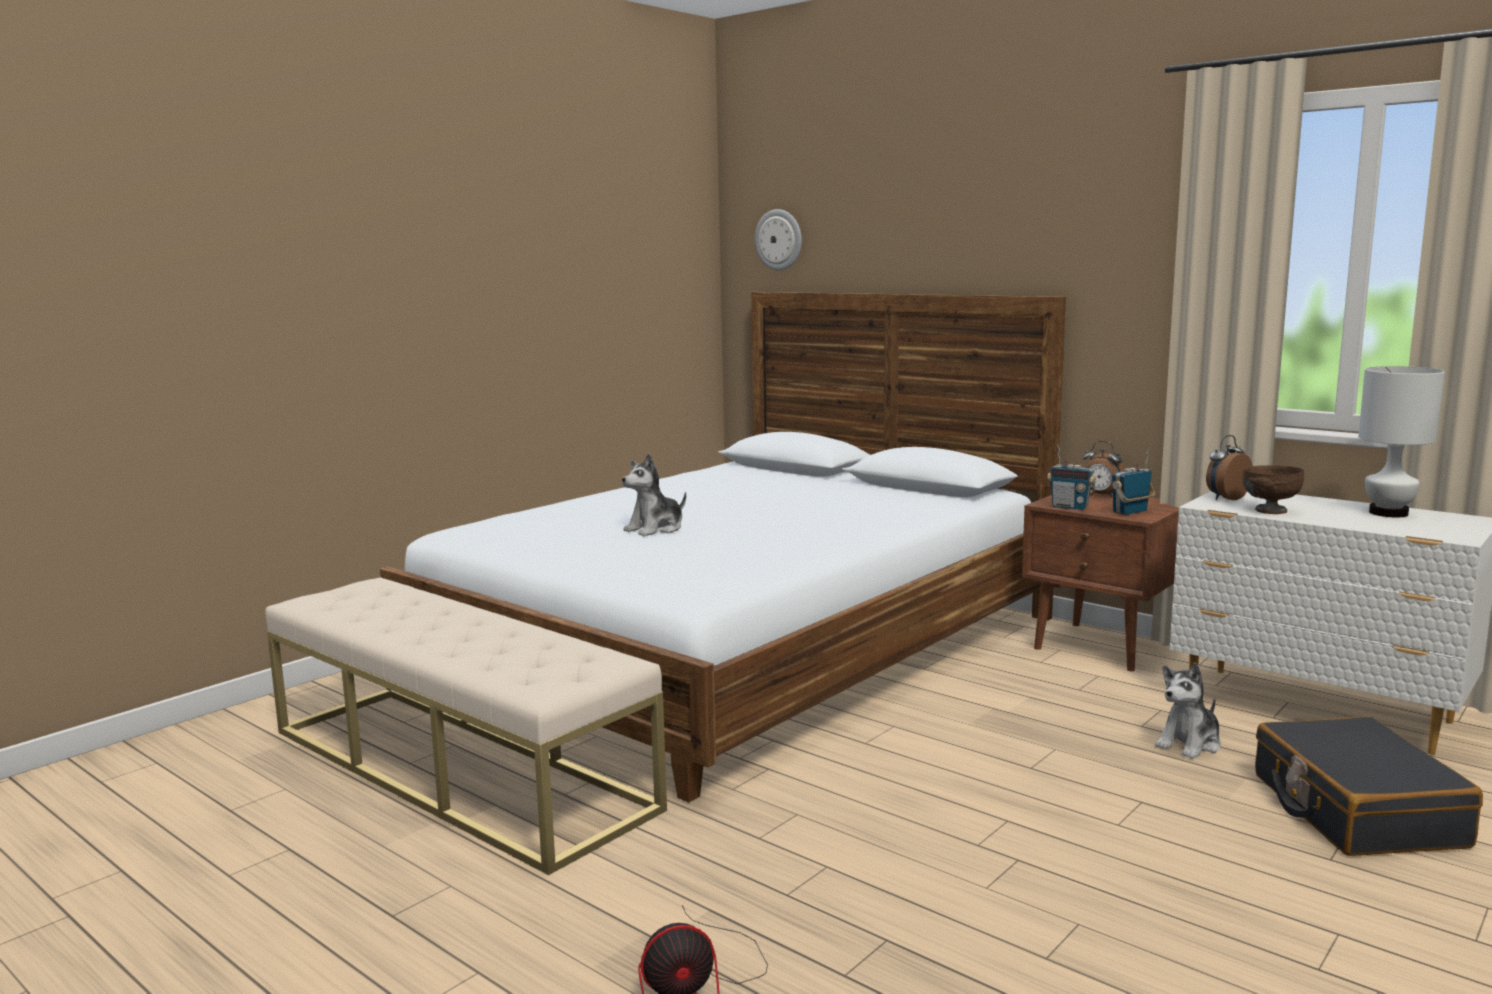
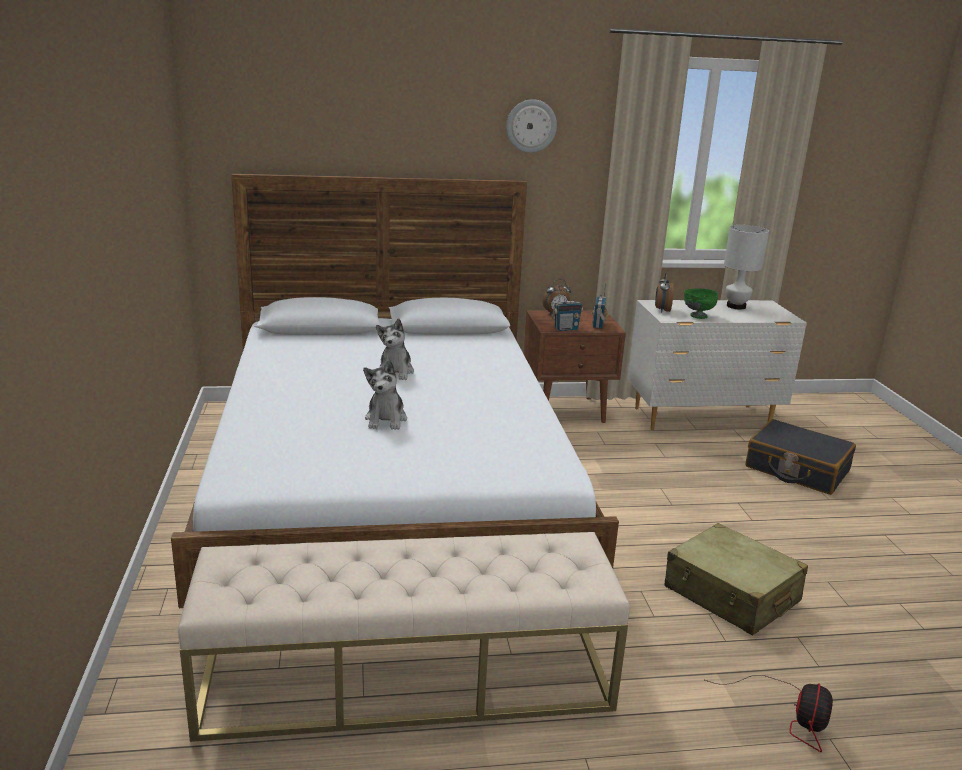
camera: 50 degrees left, 10 degrees up
(779, 240) = (256, 127): wall clock -> wall clock (531, 126)
(897, 867) = (731, 595): none -> beige suitcase
(1189, 744) = (697, 459): plush toy -> plush toy (395, 372)
(1269, 510) = (698, 316): brown bowl -> green bowl

